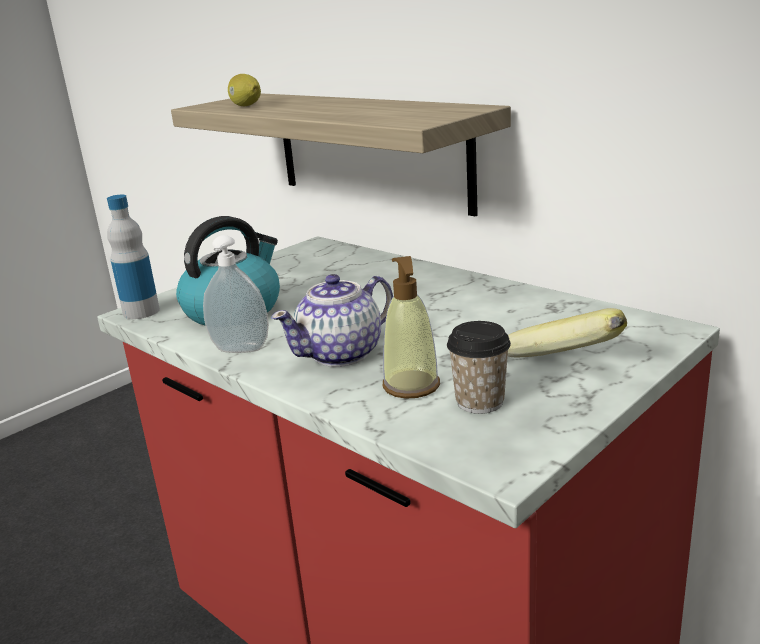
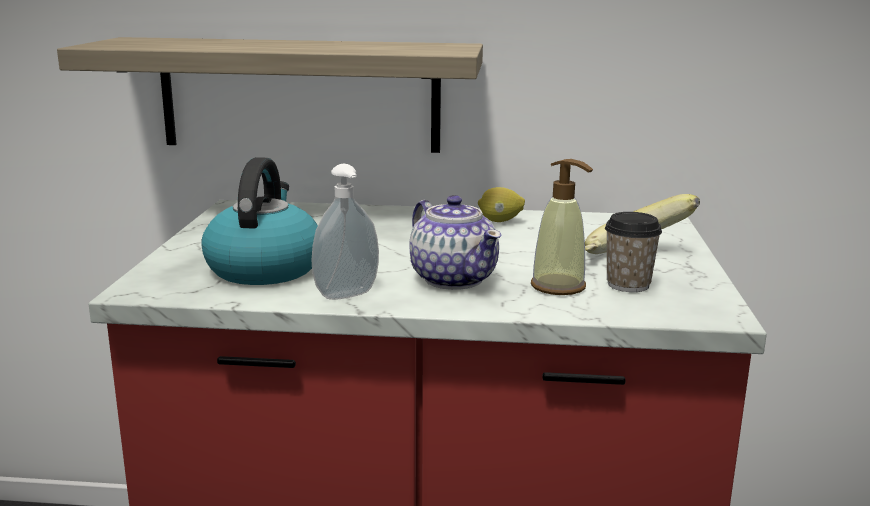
camera: 40 degrees left, 5 degrees down
(141, 312) = (147, 288): bottle -> none
(246, 106) = (170, 45): lemon -> lemon (500, 221)
(342, 353) = (453, 278): teapot -> teapot turned 45 degrees counterclockwise

